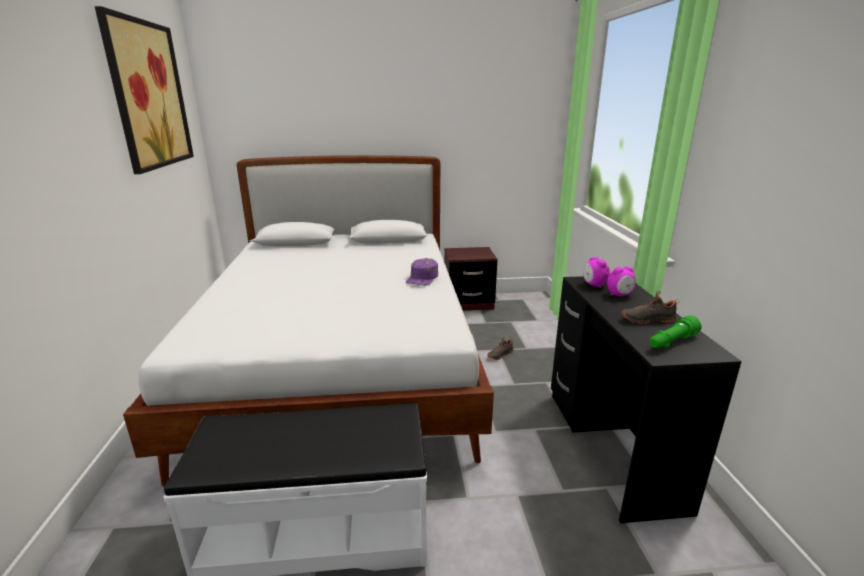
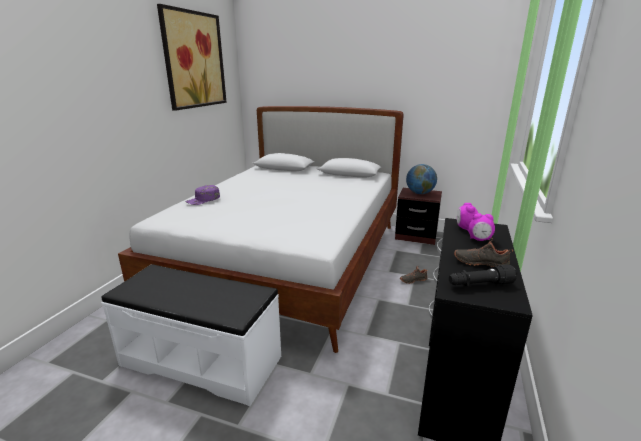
camera: 25 degrees right, 0 degrees up
(422, 278) = (344, 203): purple cap -> purple cap (203, 199)
(469, 252) = (420, 193): none -> globe
(671, 342) = (479, 284): green flashlight -> black flashlight

